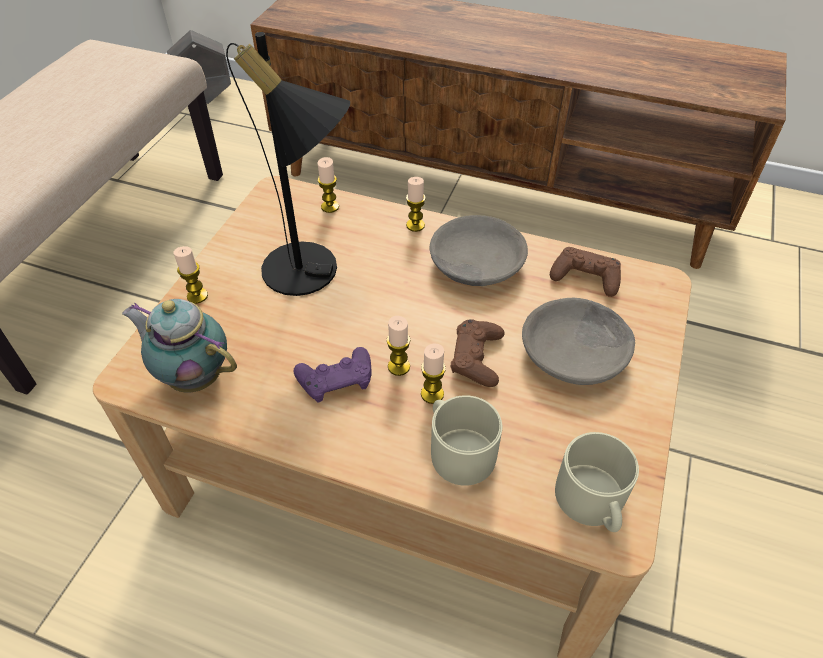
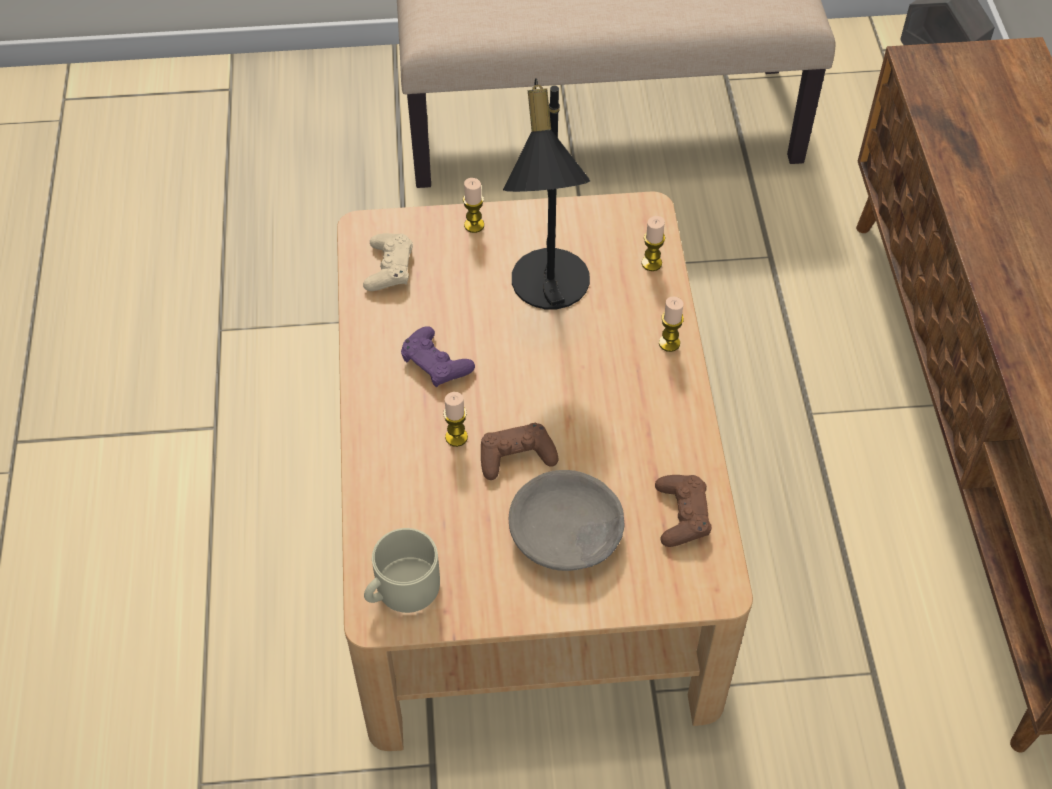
camera: 65 degrees right, 5 degrees up
(193, 376) = (389, 268): teapot -> beige game controller
(399, 366) = (474, 401): candle -> none
(458, 449) = (407, 476): beige mug -> none
(475, 263) = (643, 413): grey bowl -> none

